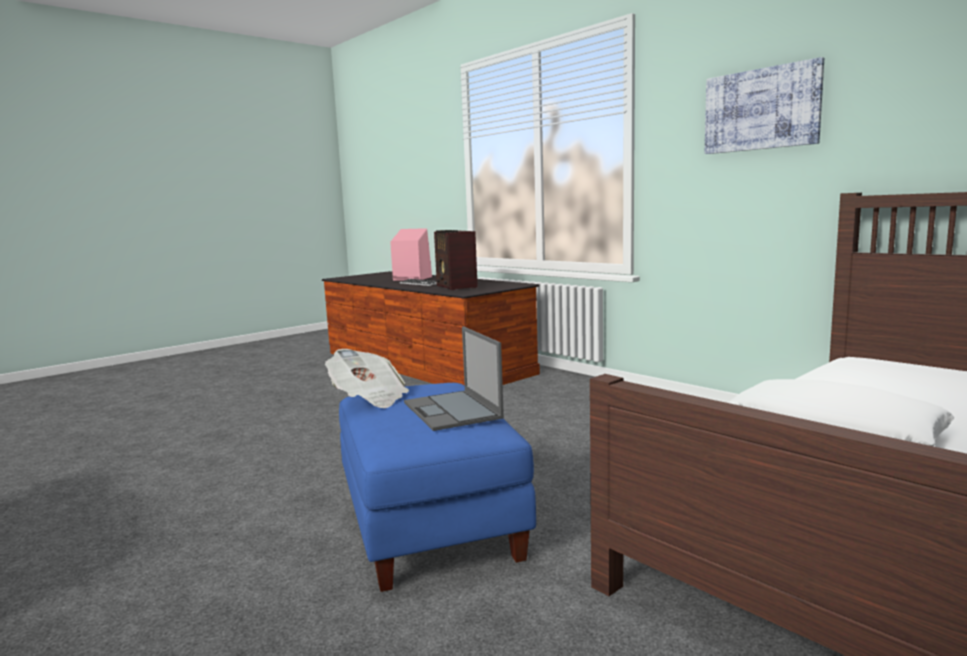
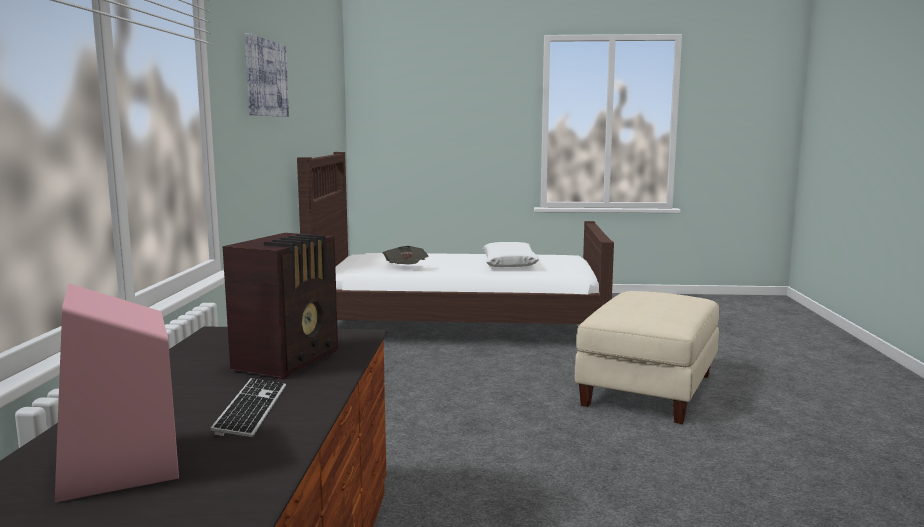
camera: 135 degrees left, 0 degrees up
(369, 398) = (681, 314): newspaper -> newspaper (406, 268)
(431, 523) = (647, 389): blue ottoman -> beige ottoman
(452, 410) = (642, 296): laptop -> none

